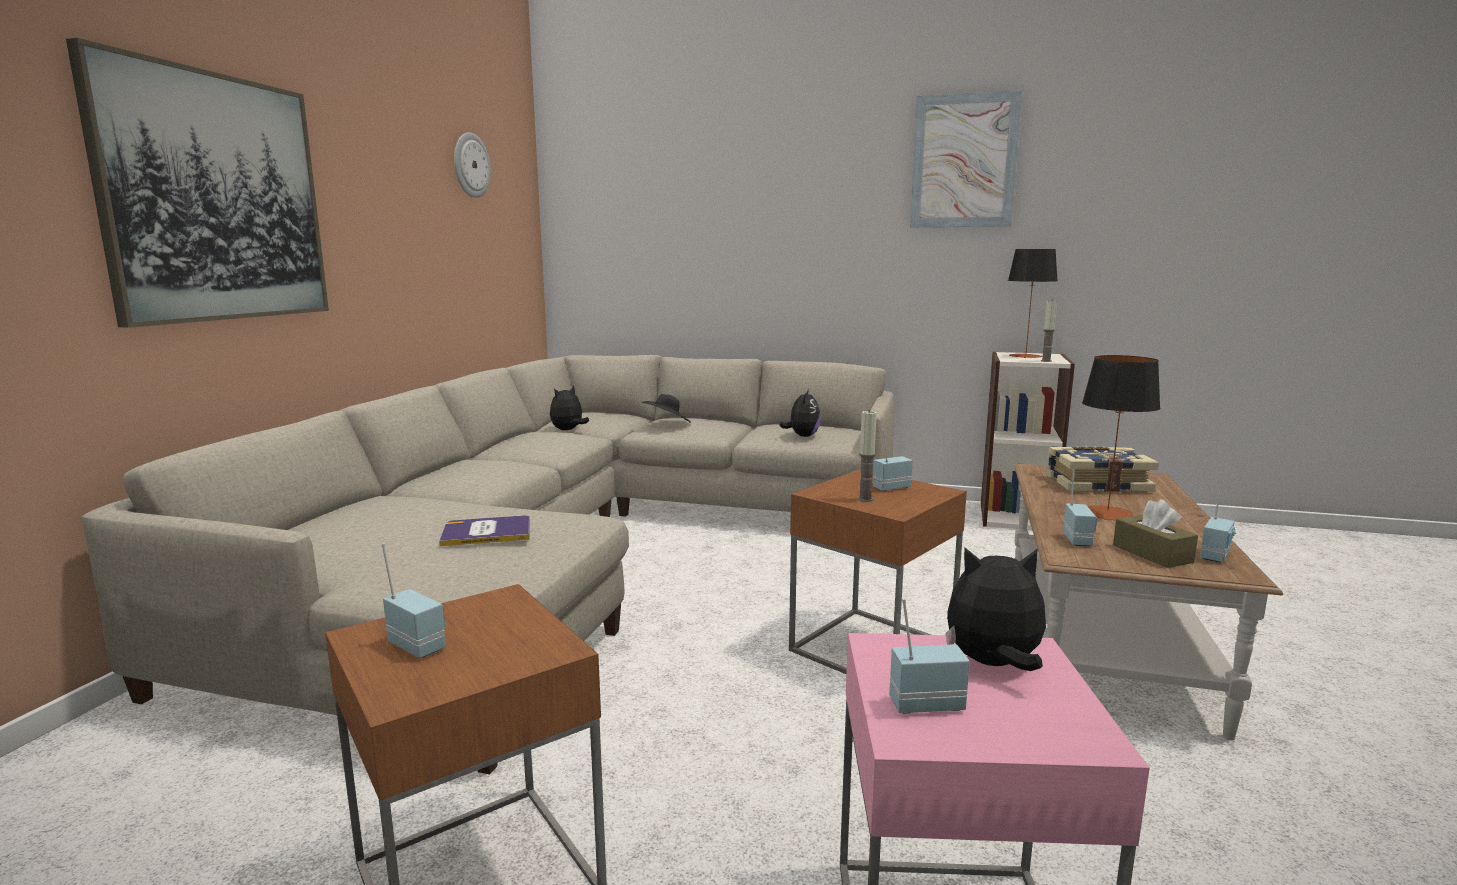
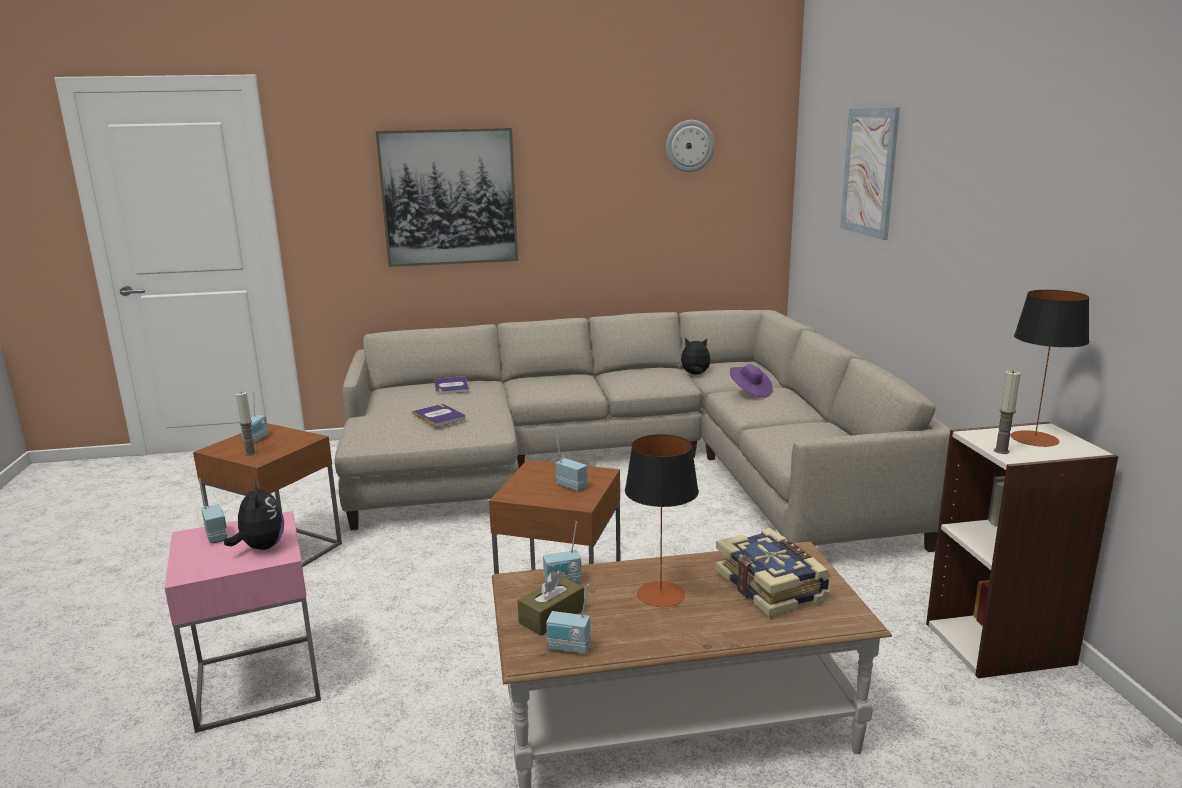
camera: 65 degrees right, 5 degrees up
(367, 511) = (451, 386): none -> book
(667, 423) = (750, 392): black hat -> purple hat
(802, 436) = (793, 442): plush toy -> none
(865, 499) = (533, 482): candle -> candle (250, 453)
(964, 161) = (1056, 155): picture -> picture (869, 172)

